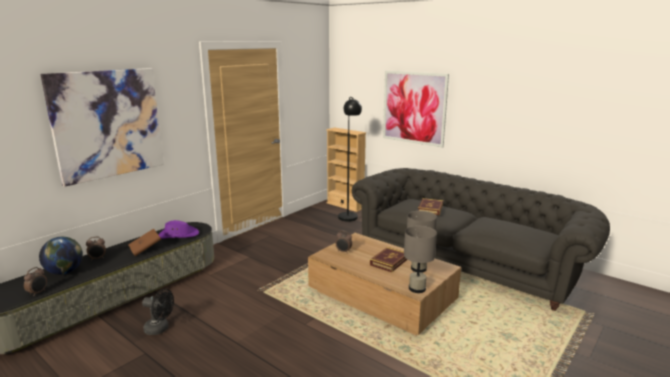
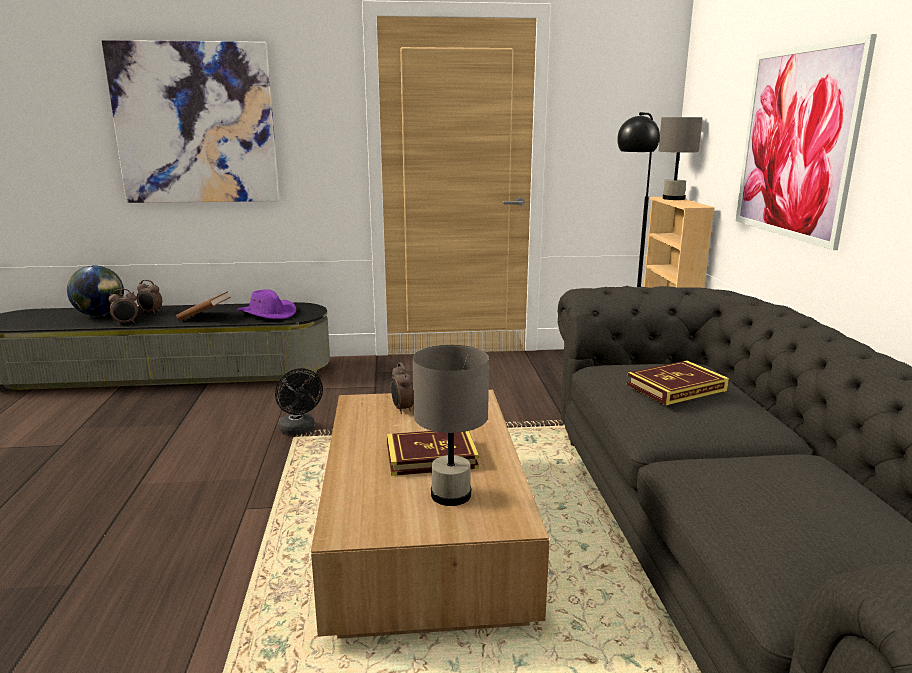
camera: 45 degrees right, 0 degrees up
(38, 292) = (40, 325): alarm clock -> alarm clock (126, 323)
(160, 329) = (124, 426): black fan -> black fan (299, 430)
(416, 288) = (359, 526): grey table lamp -> grey table lamp (673, 198)

